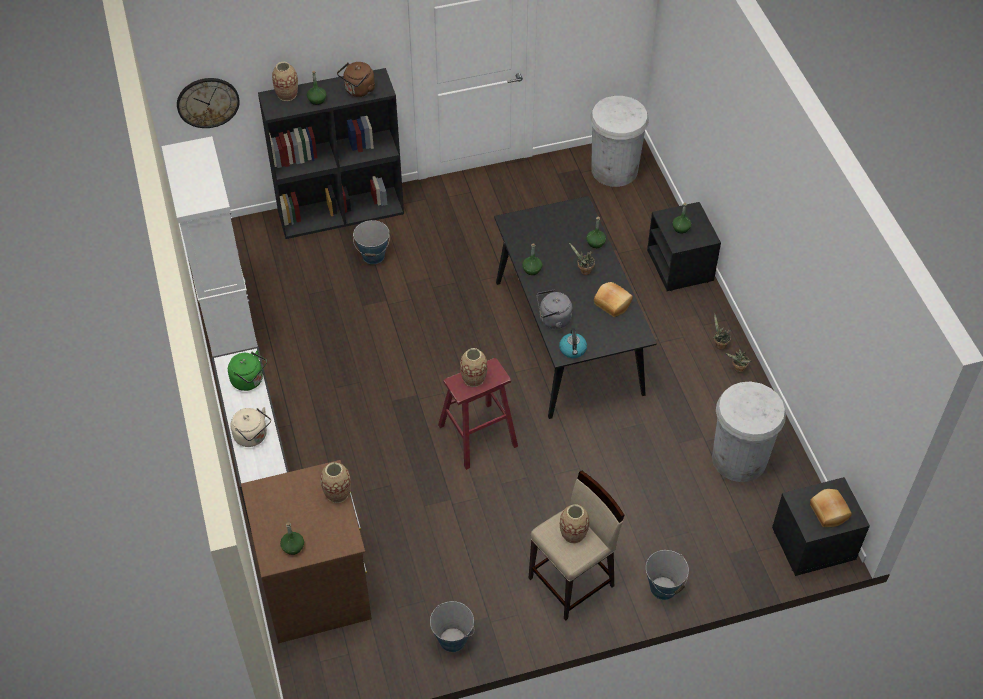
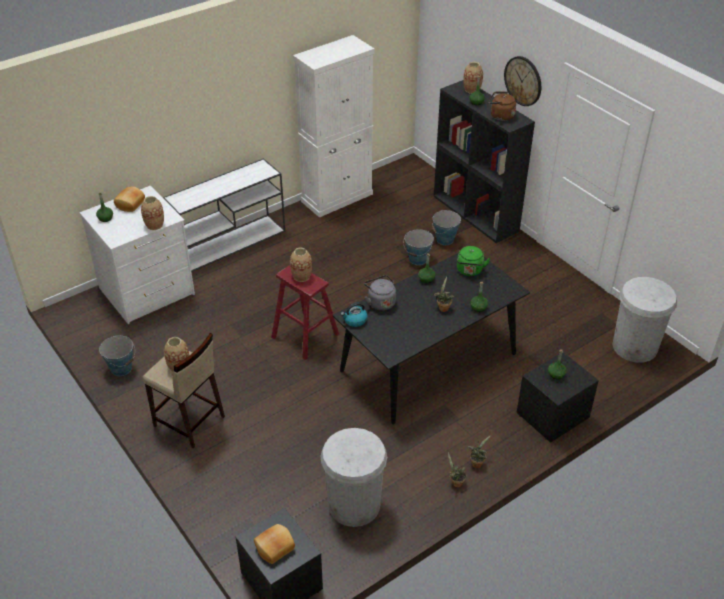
camera: 70 degrees right, 10 degrees down
(208, 102) = (443, 66): wall clock -> wall clock (523, 81)
(249, 380) = (250, 177): green kettle -> green kettle (469, 271)
(252, 436) = (204, 191): beige kettle -> none
(316, 586) = (147, 292): brown dresser -> white dresser
(613, 303) = (417, 332): bread -> bread (131, 204)
(663, 588) = (201, 480): bucket -> bucket (418, 259)

